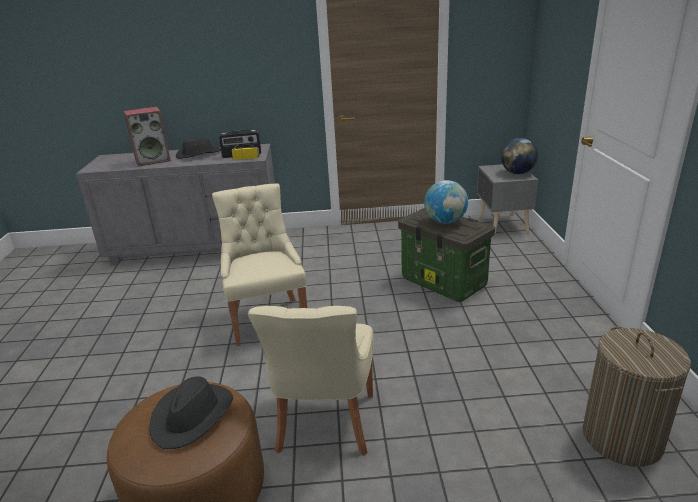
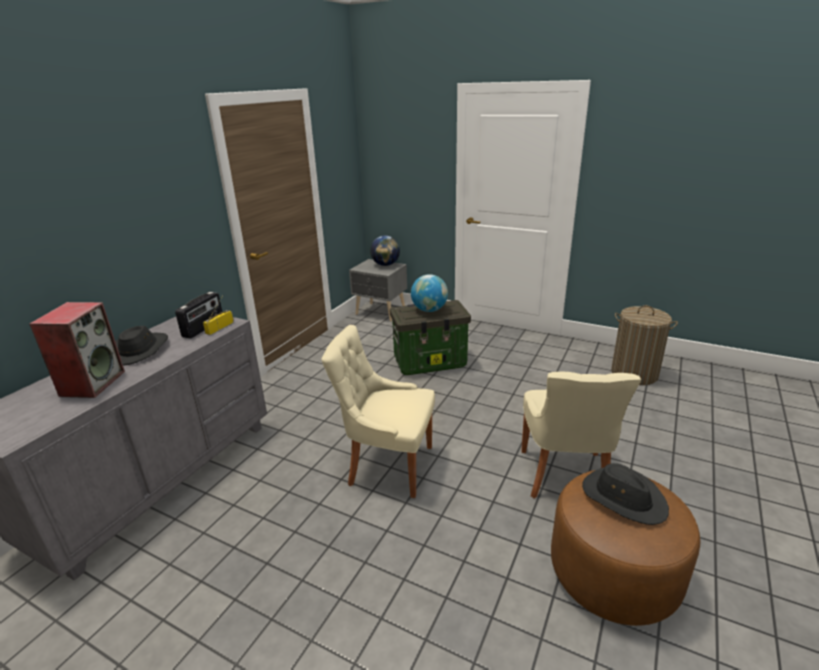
camera: 60 degrees left, 0 degrees up
(324, 425) = (565, 477): beige chair -> beige chair turned 60 degrees clockwise

